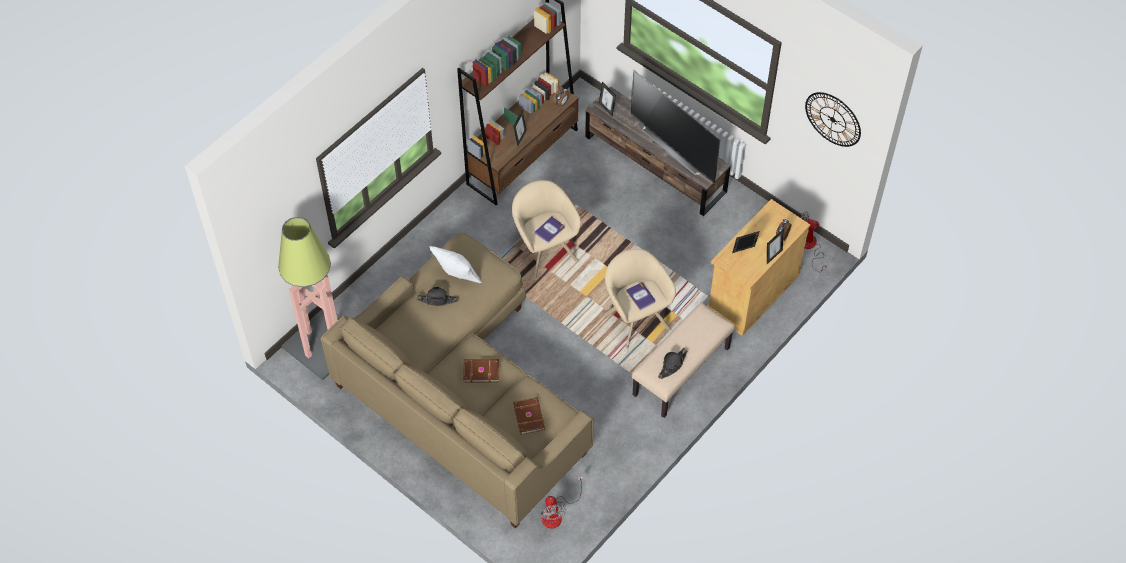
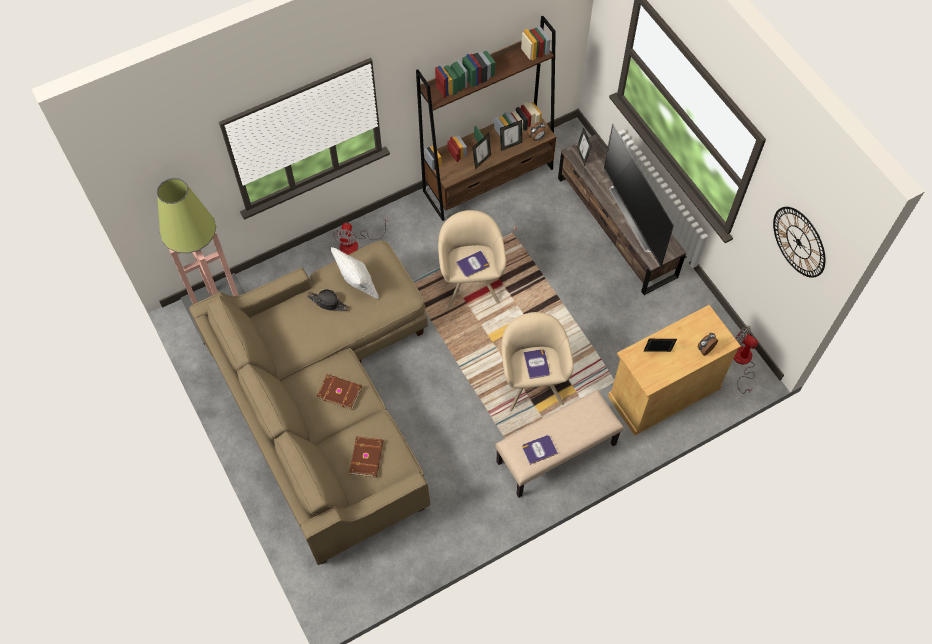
camera: 20 degrees right, 5 degrees up
(556, 513) = (368, 563): fan -> fan (355, 244)
(672, 365) = (539, 449): black hat -> book
(773, 256) = (686, 368): picture frame -> picture frame (510, 145)

